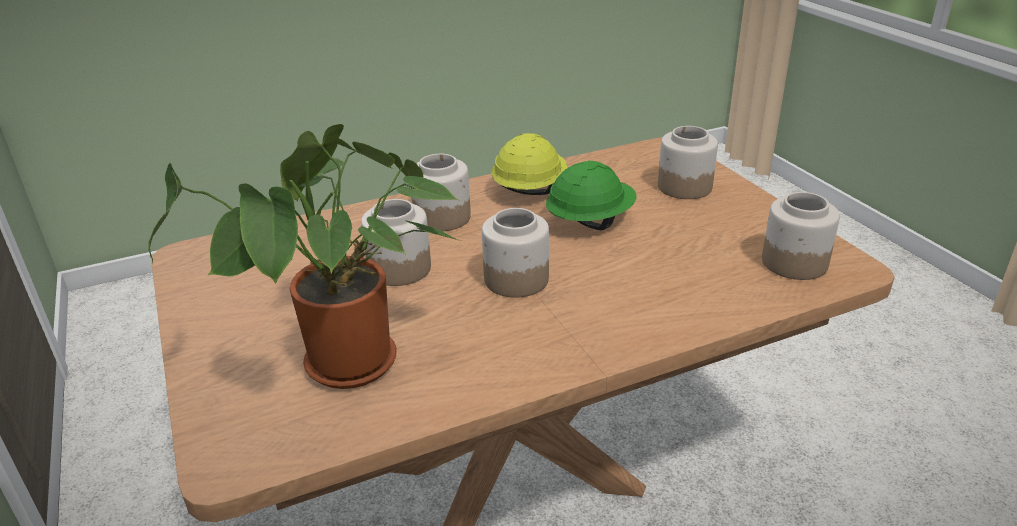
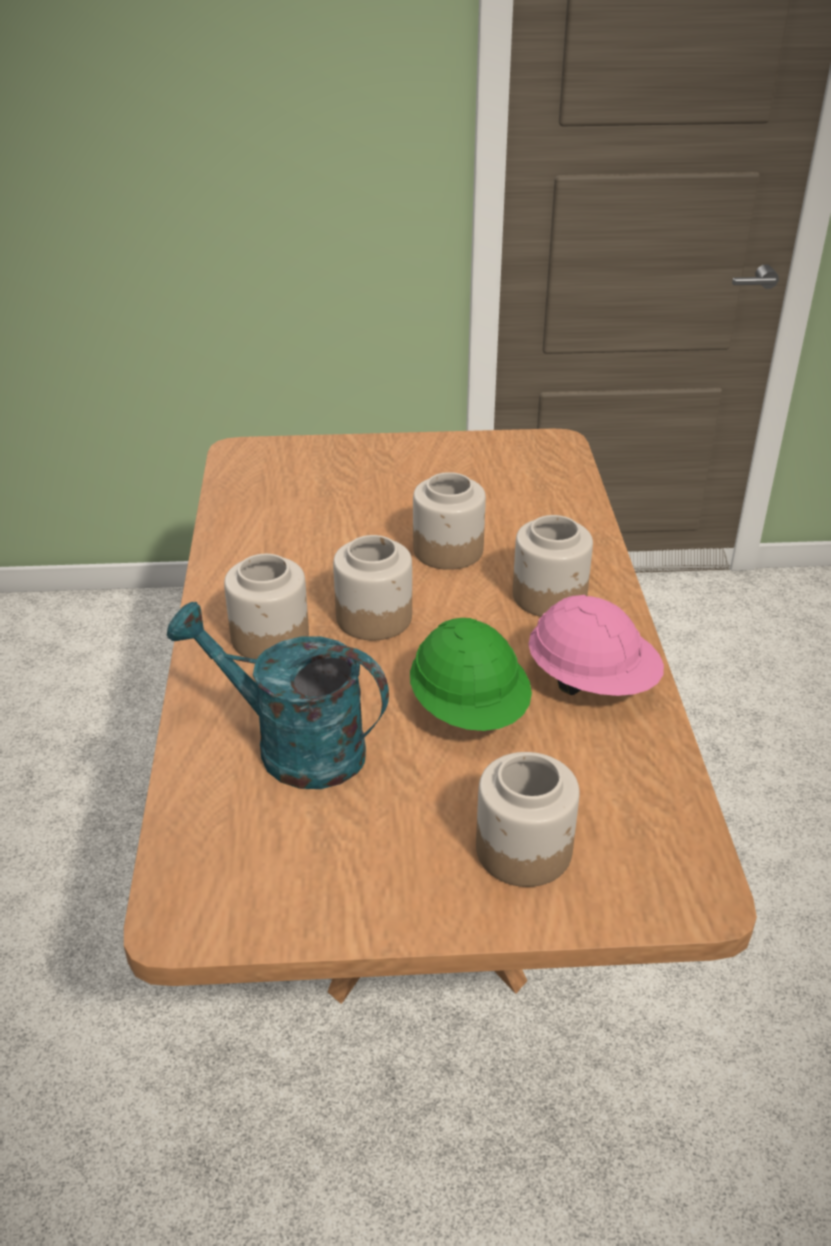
camera: 110 degrees right, 5 degrees up
(348, 370) = (302, 504): potted plant -> none
(529, 190) = (592, 682): yellow hard hat -> pink hard hat
(684, 273) = (292, 747): none -> turquoise watering can
(793, 262) = (240, 863): jar -> jar (271, 637)

